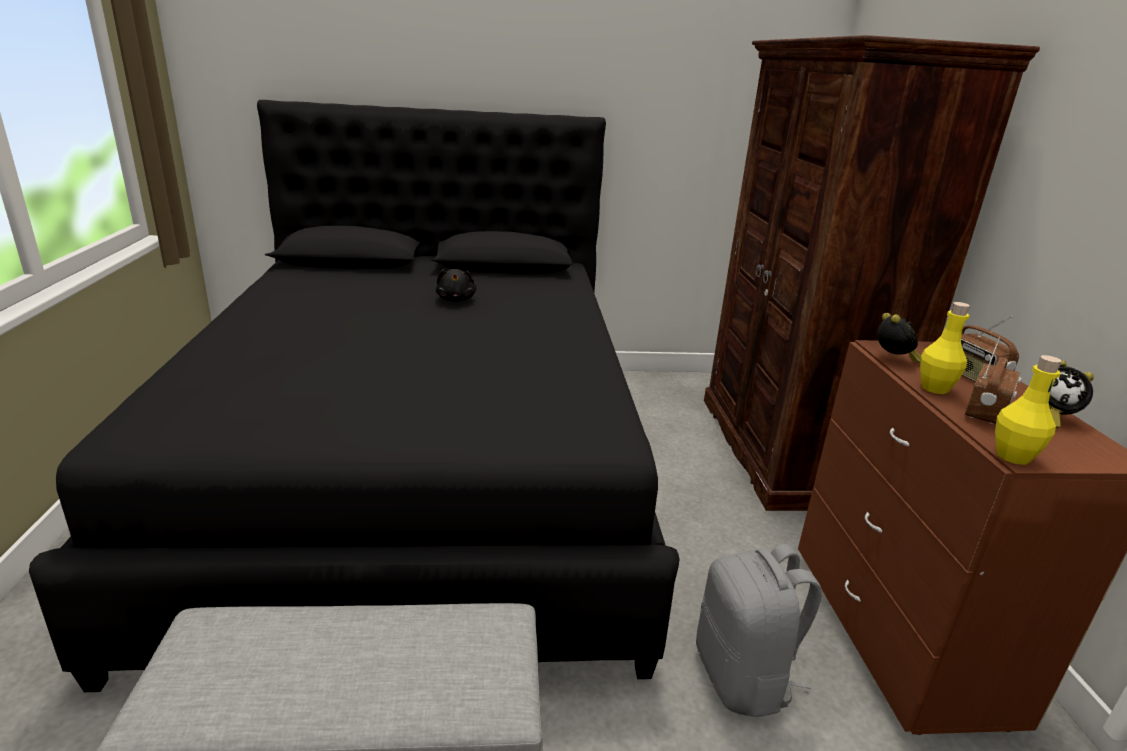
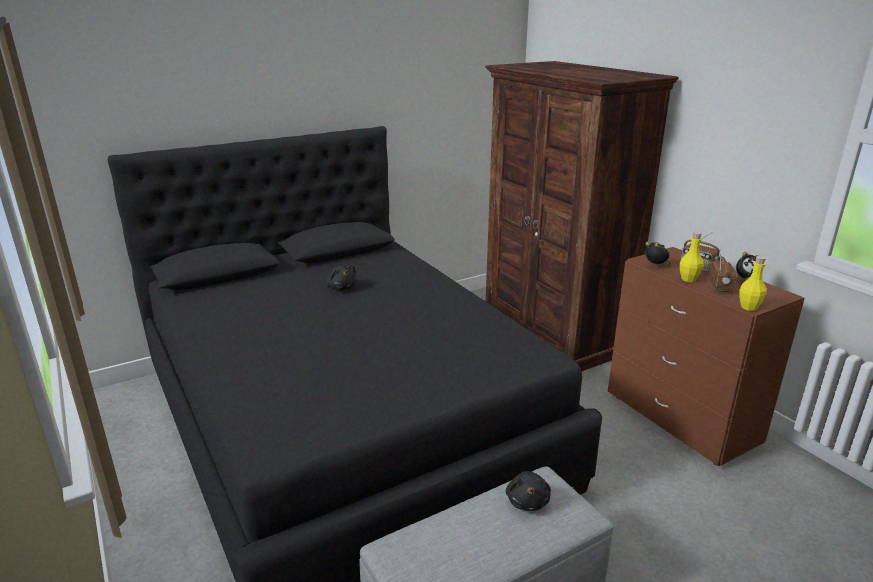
camera: 25 degrees left, 0 degrees up
(442, 642) = (527, 501): none -> black plush toy
(743, 678) = (628, 472): grey backpack -> none

